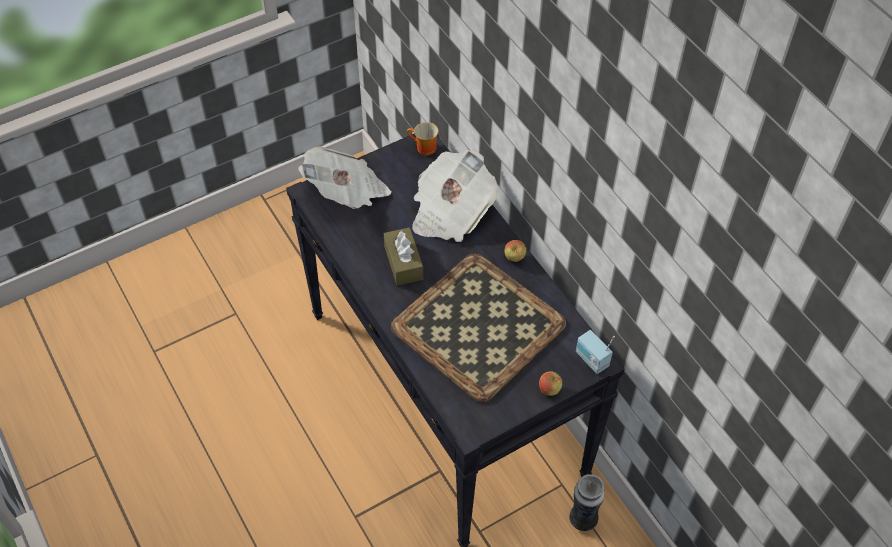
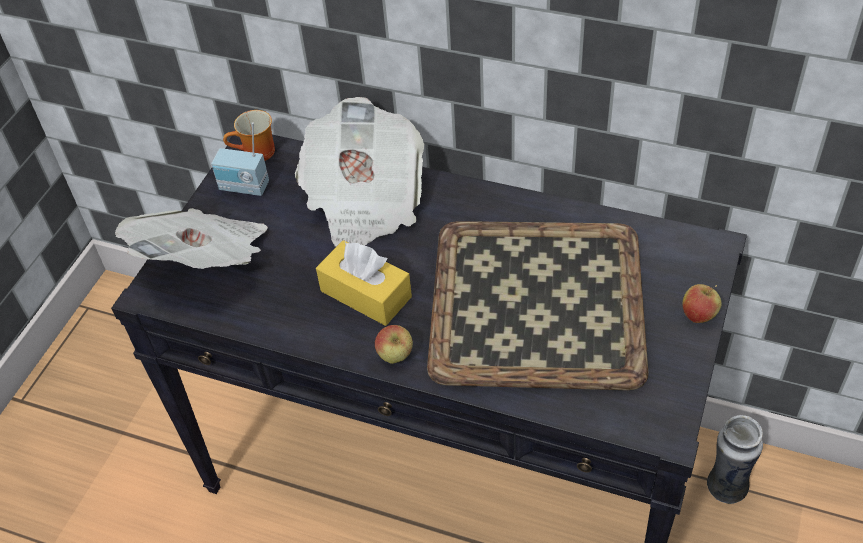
camera: 35 degrees left, 5 degrees down
(403, 263) = (366, 294): brown tissue box -> yellow tissue box
(514, 258) = (495, 201): apple -> apple (395, 356)
(591, 360) = (703, 250): radio -> radio (244, 188)

